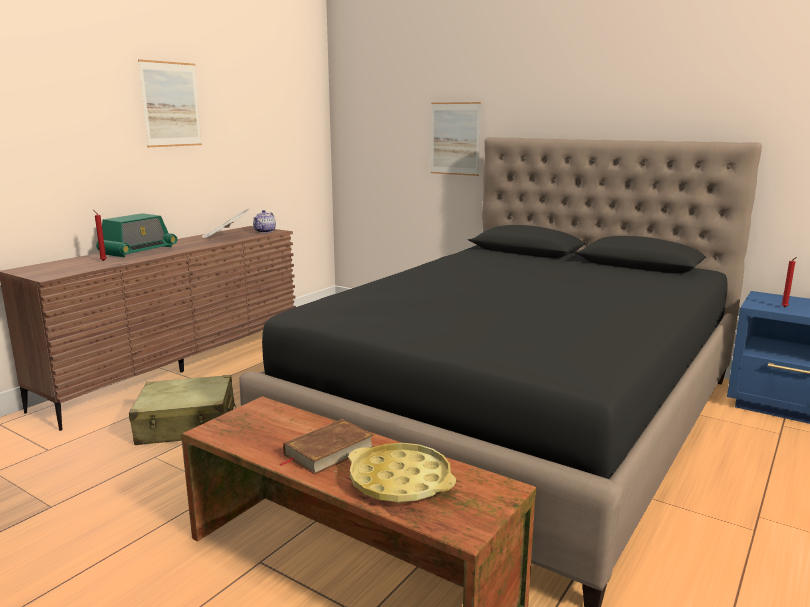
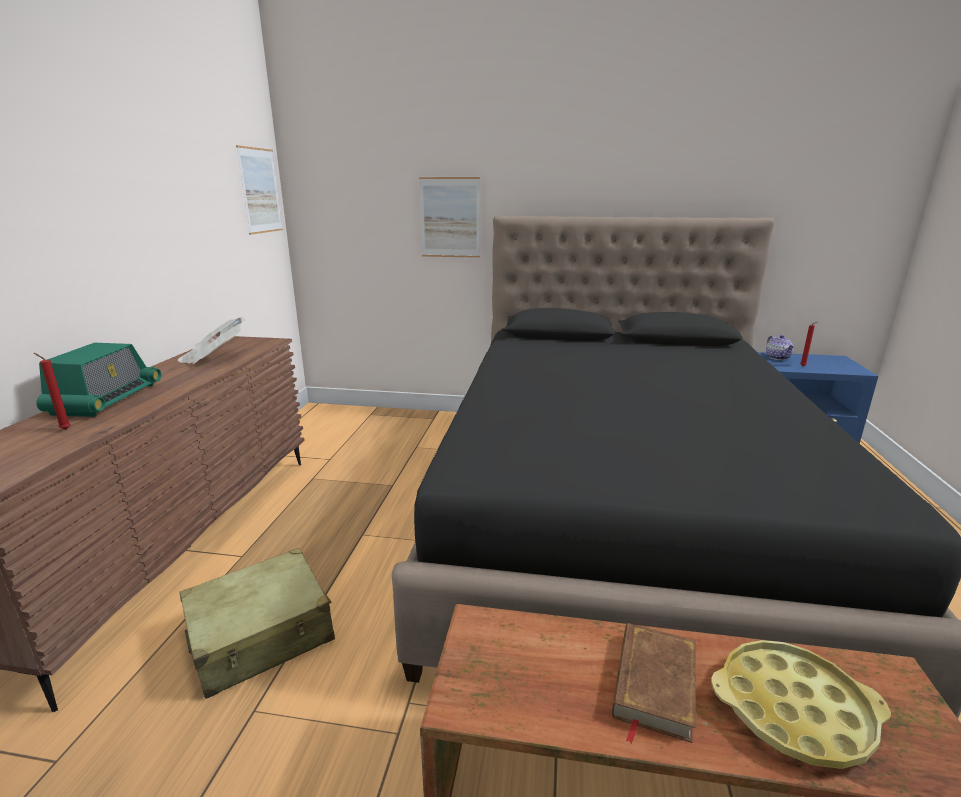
camera: 25 degrees left, 5 degrees up
(171, 104) = (105, 177): picture -> picture (260, 191)
(265, 231) = (257, 343): teapot -> teapot (777, 357)

